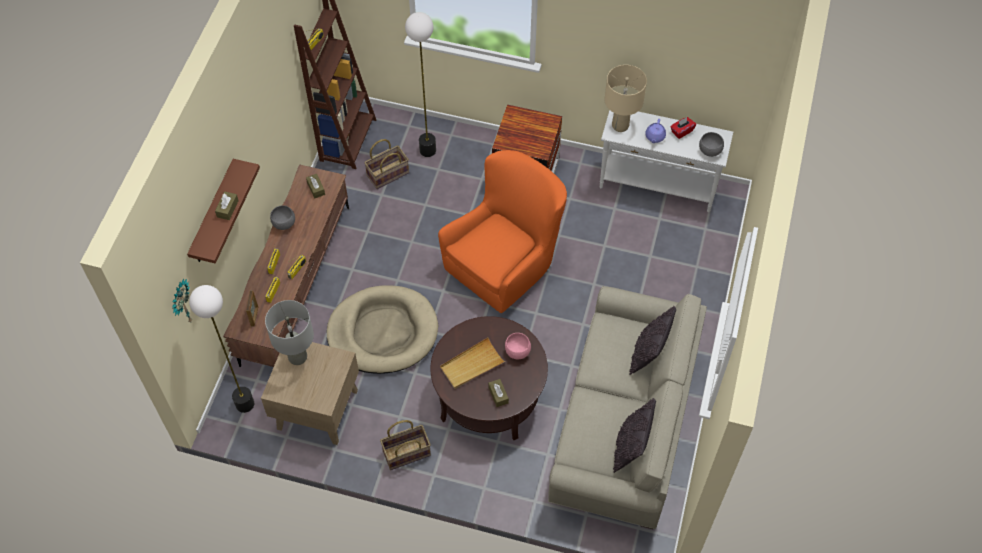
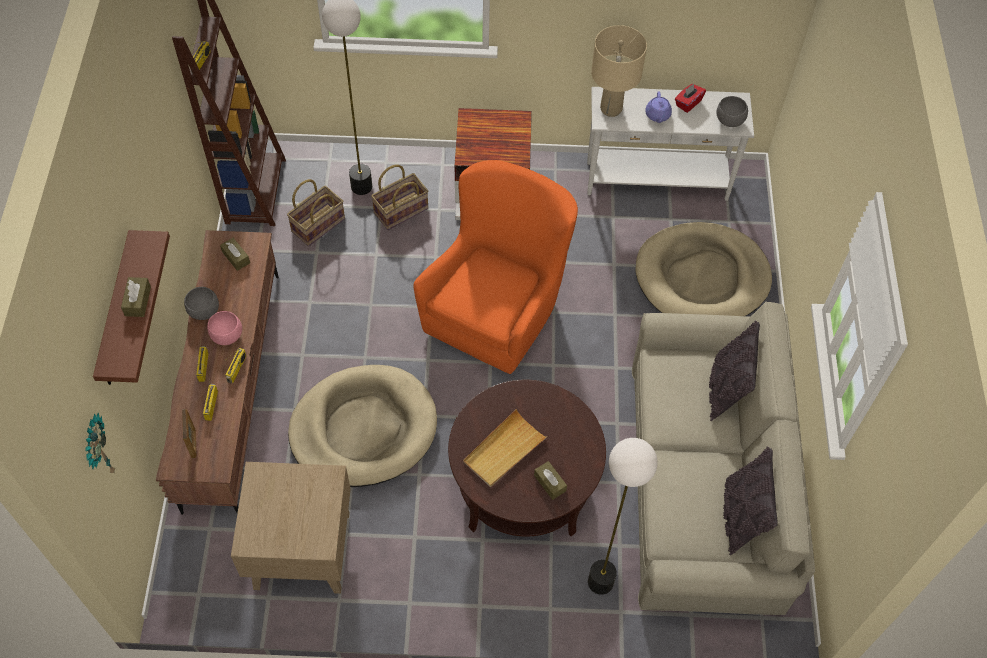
camera: 15 degrees left, 0 degrees up
(244, 404) = (200, 564): floor lamp -> floor lamp (600, 582)
(297, 357) = (268, 488): grey table lamp -> none
(406, 452) = (436, 583): basket -> basket (401, 210)
(517, 352) = (558, 421): pink bowl -> pink bowl (227, 337)
(670, 268) = (702, 277): none -> beige dog bed

